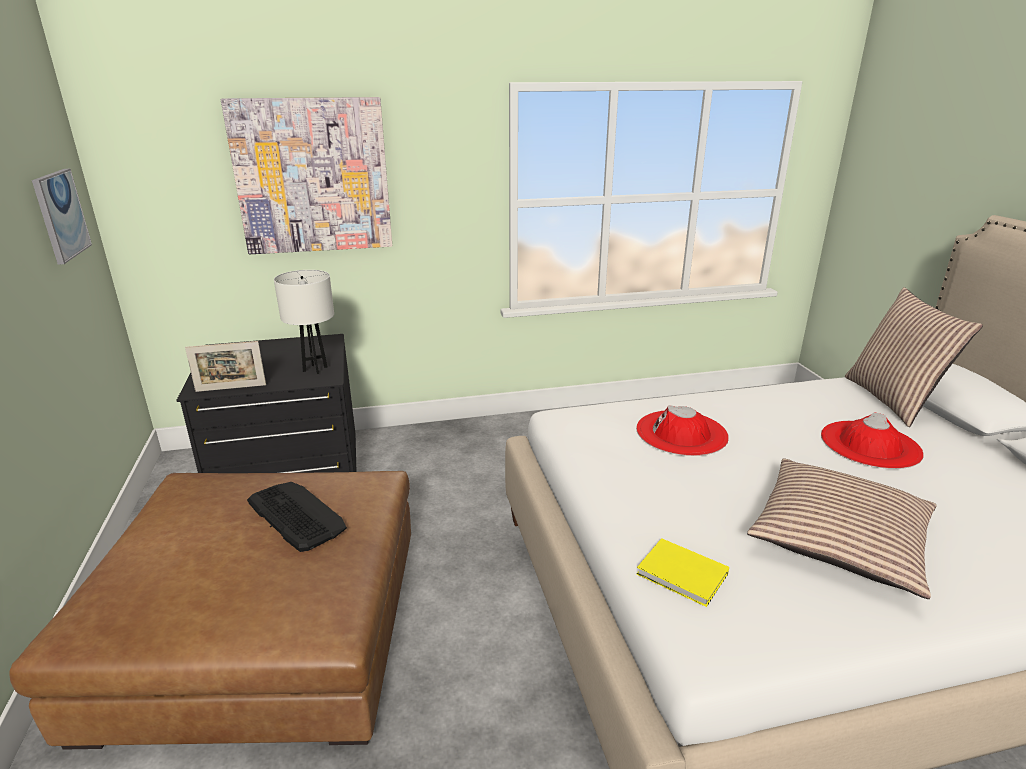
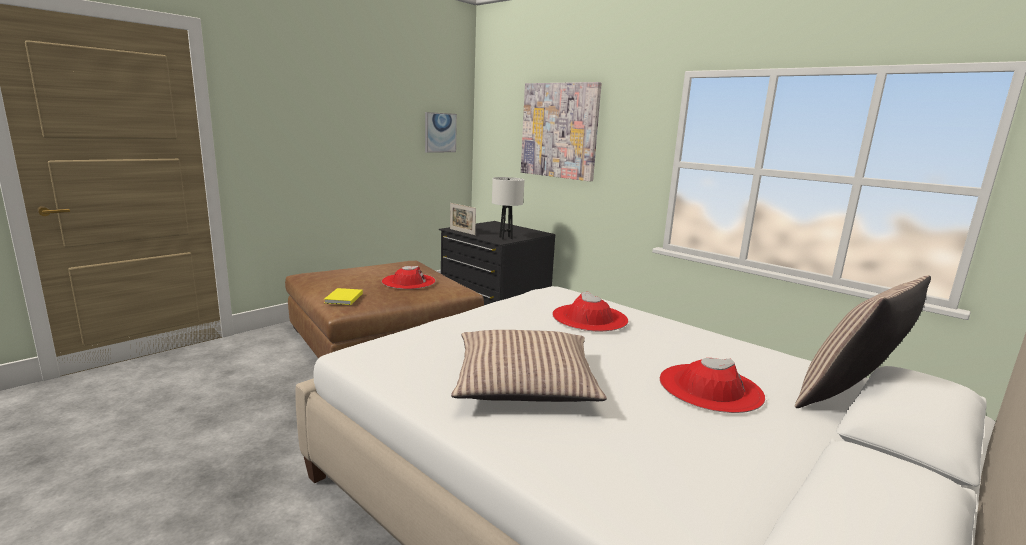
camera: 55 degrees right, 10 degrees down
(296, 515) = (408, 281): keyboard -> red hat
(683, 576) = (418, 338): yellow book -> yellow book (343, 298)

